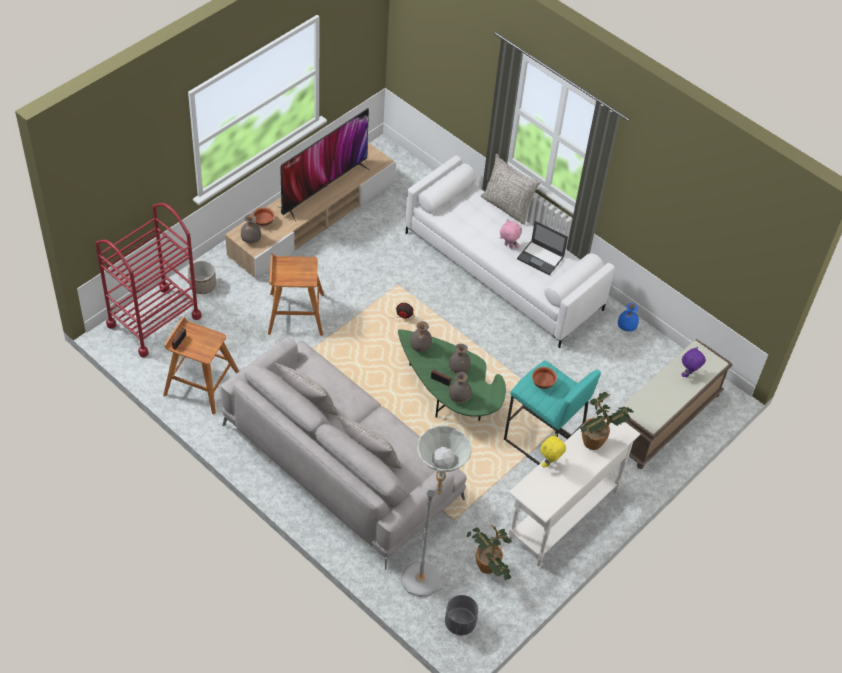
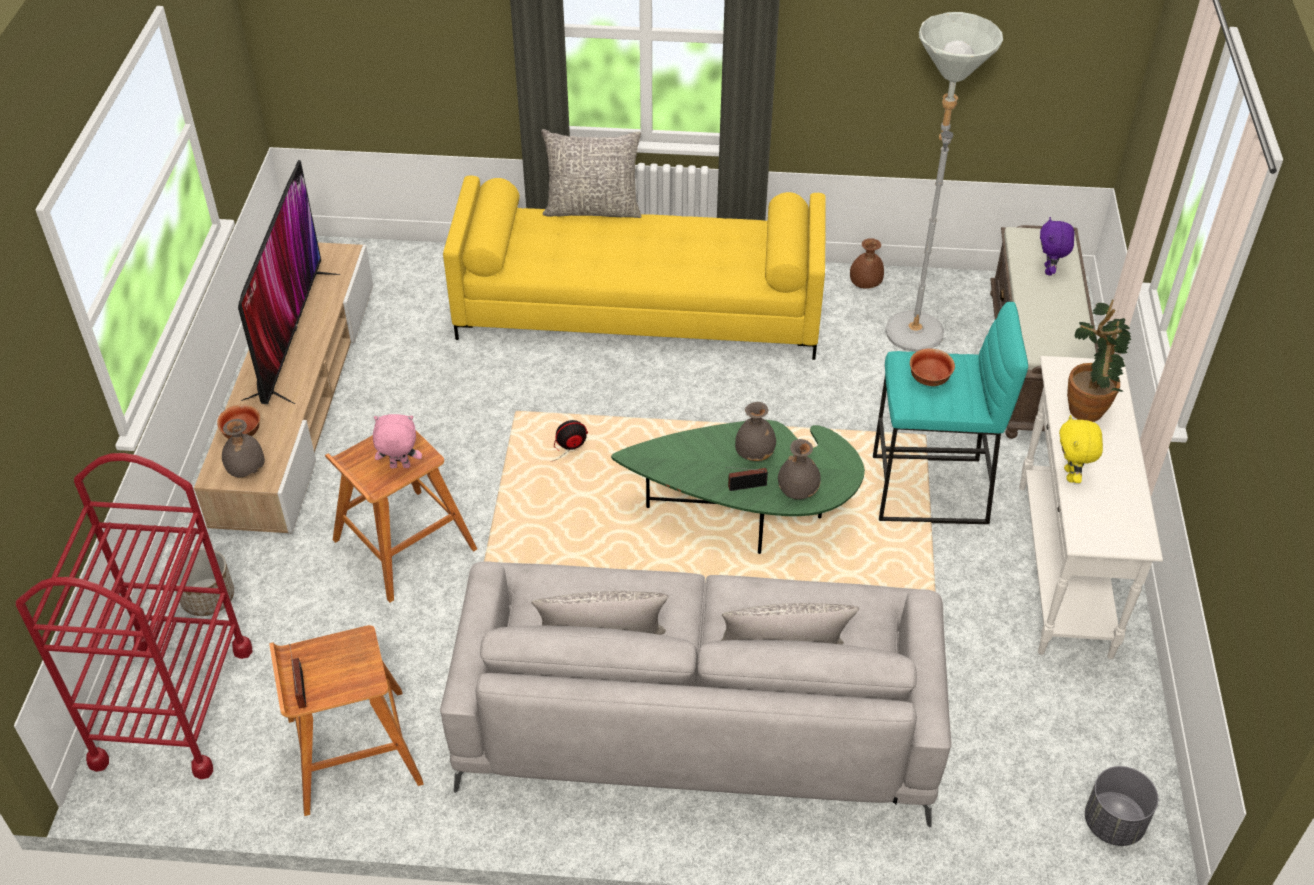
camera: 35 degrees left, 5 degrees down
(420, 347) = (668, 459): grey vase -> none
(426, 574) = (992, 787): grey floor lamp -> grey floor lamp (913, 324)
(488, 570) = (1060, 715): potted plant -> none
(504, 271) = (640, 309): white sofa -> yellow sofa
(508, 246) = (649, 255): pink plush toy -> pink plush toy (399, 467)
(541, 258) = (708, 244): laptop -> none
(626, 327) = (864, 285): blue vase -> brown vase

